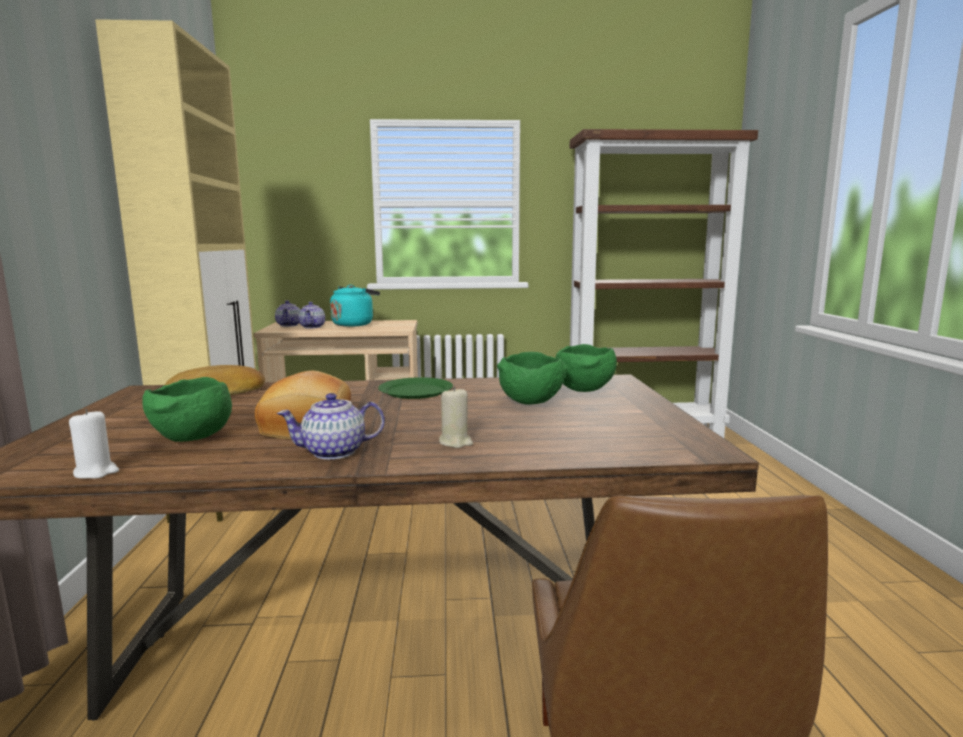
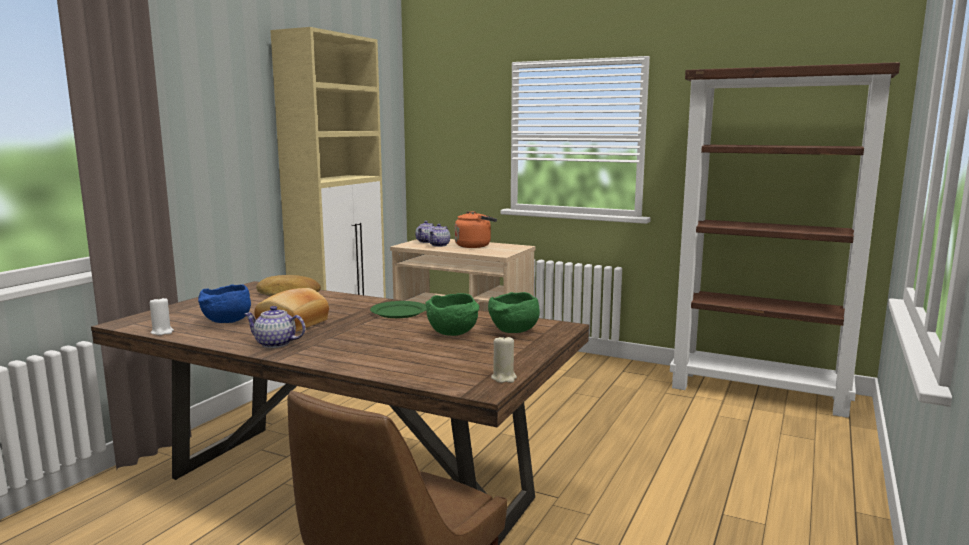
camera: 30 degrees right, 0 degrees up
(192, 439) = (226, 322): green bowl -> blue bowl
(354, 324) = (475, 246): turquoise kettle -> orange kettle
(455, 442) = (346, 351): beige candle -> beige candle (504, 378)

